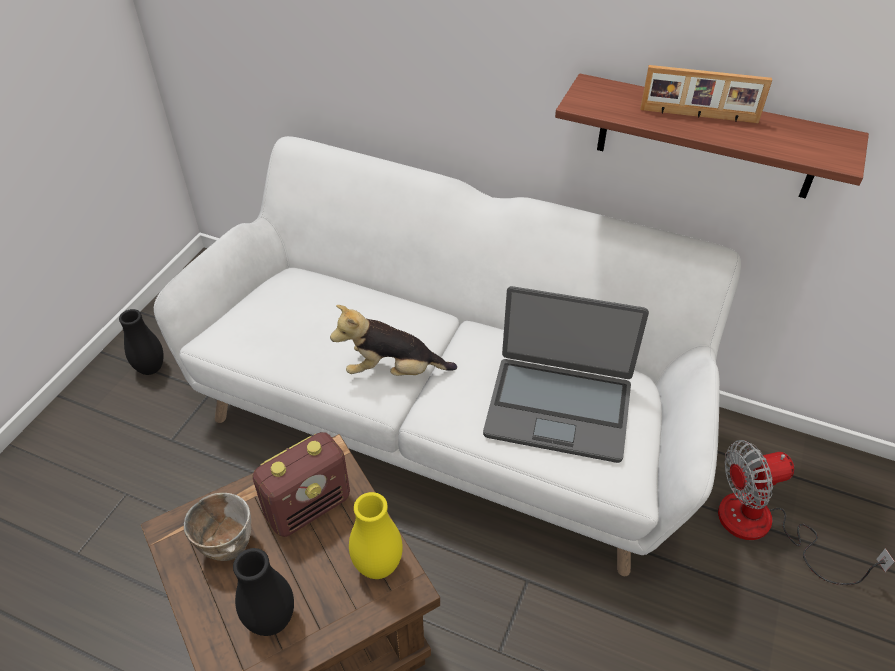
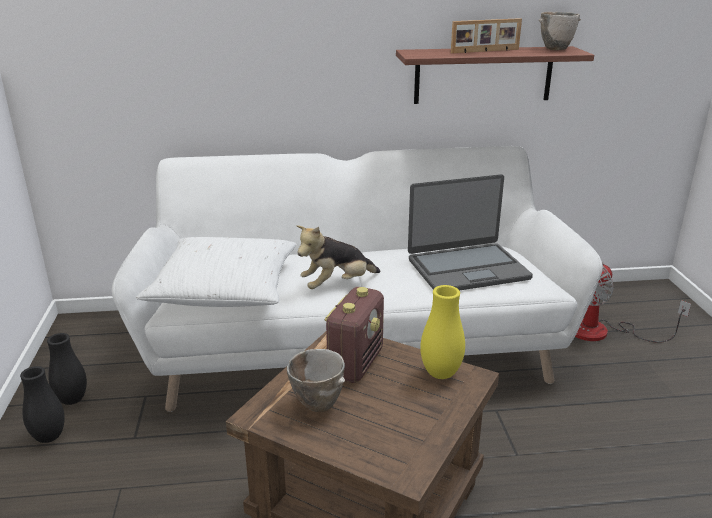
camera: 30 degrees left, 20 degrees down
(271, 620) = (397, 429): black vase -> black vase (49, 437)
(278, 330) = (225, 288): none -> white pillow
(825, 138) = (557, 49): none -> bowl

